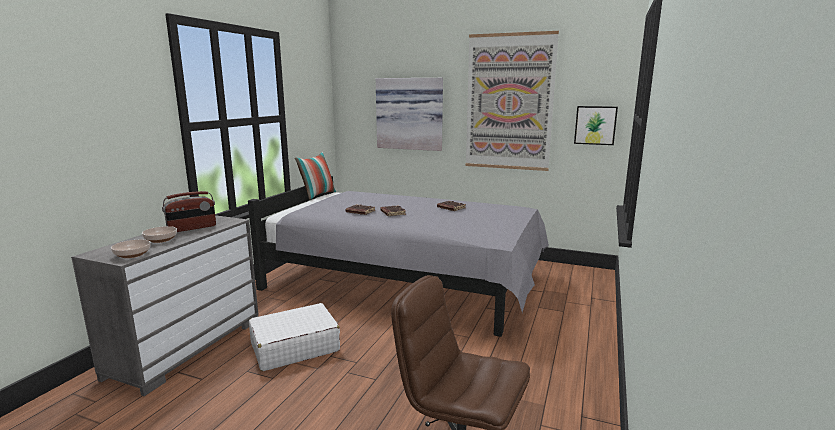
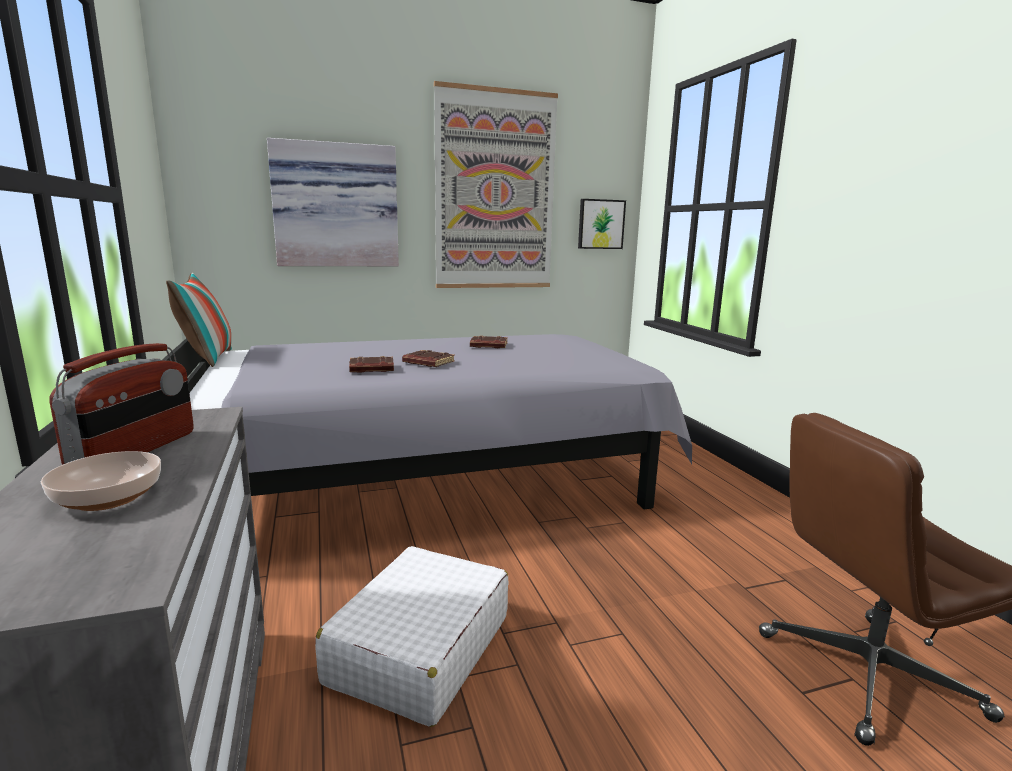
camera: 40 degrees left, 0 degrees up
(132, 254) = (114, 560): bowl -> none

